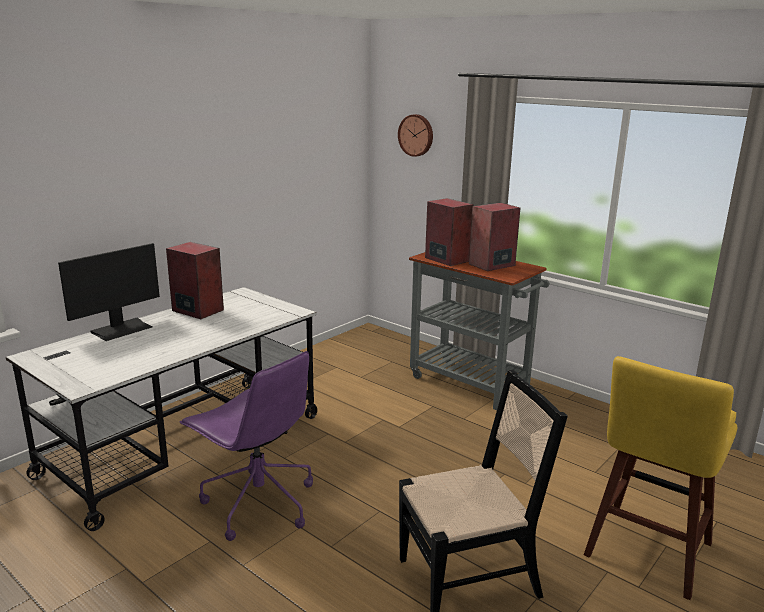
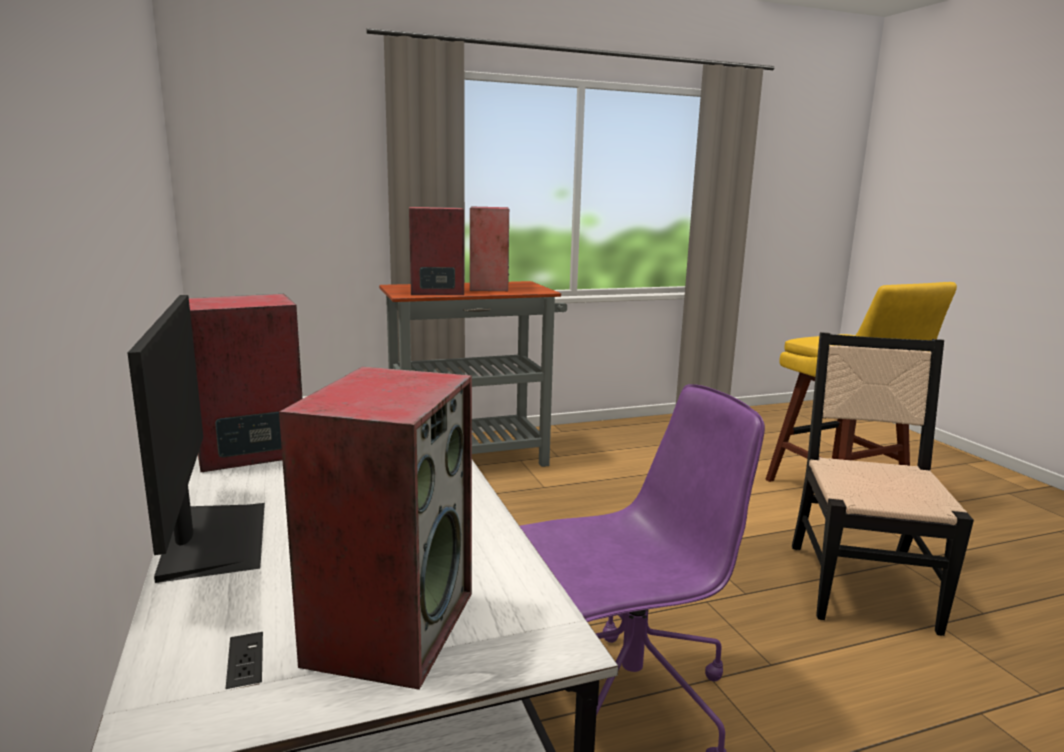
camera: 60 degrees left, 5 degrees down
(80, 366) = (390, 625): none -> speaker
(416, 135) = (277, 128): wall clock -> none

